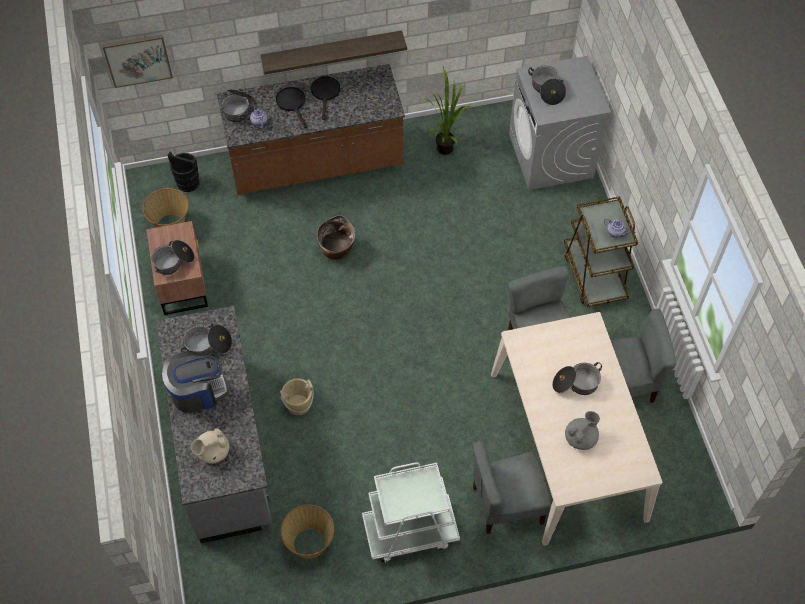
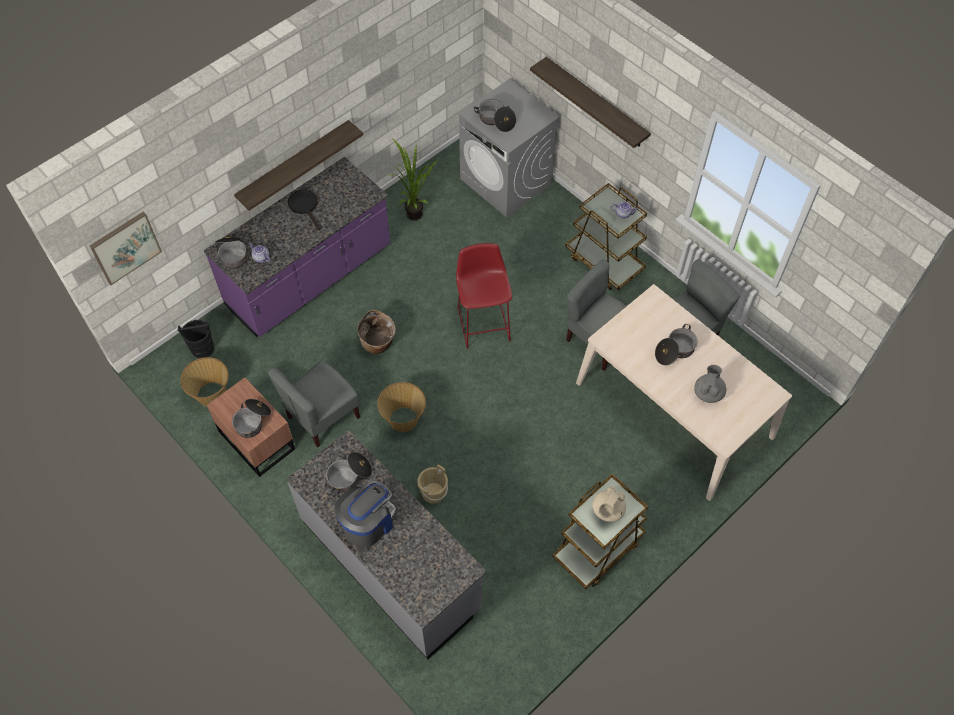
camera: 30 degrees left, 0 degrees up
(213, 452) = (418, 567): beige teapot -> beige teapot (607, 511)
(292, 104) = (281, 228): black frying pan -> none
(309, 542) = (521, 605): basket -> basket (403, 418)
(316, 164) = (310, 278): brown counter -> purple counter
(410, 531) = (597, 548): white cart -> brown cart
(443, 275) = (483, 321): none -> red stool
(507, 504) = (659, 483): grey chair -> grey chair (322, 417)
(636, 112) = (595, 103): none -> shelf

